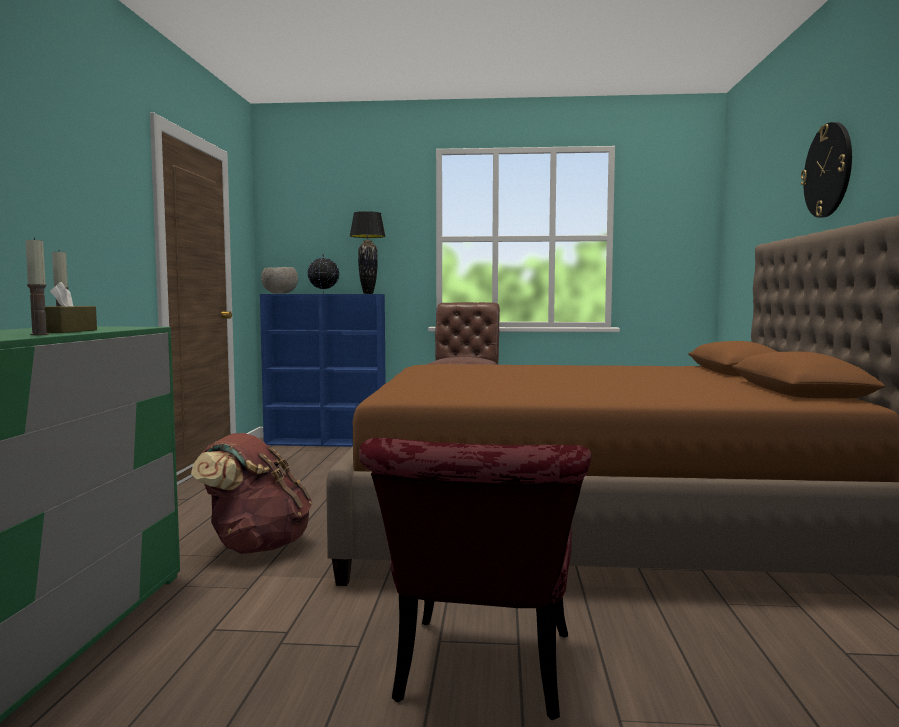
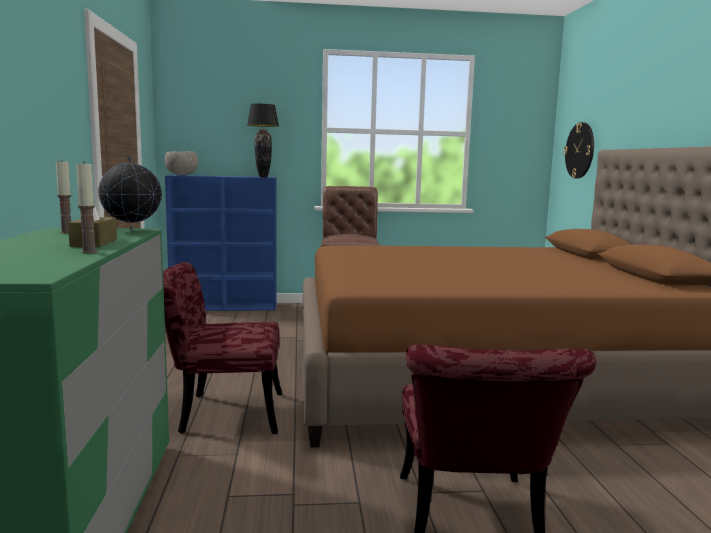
camera: 10 degrees left, 5 degrees up
(256, 546) = (220, 413): brown backpack -> red chair
(323, 293) = (223, 176): globe -> globe (132, 230)
(828, 170) = (669, 97): wall clock -> wall clock (580, 150)

